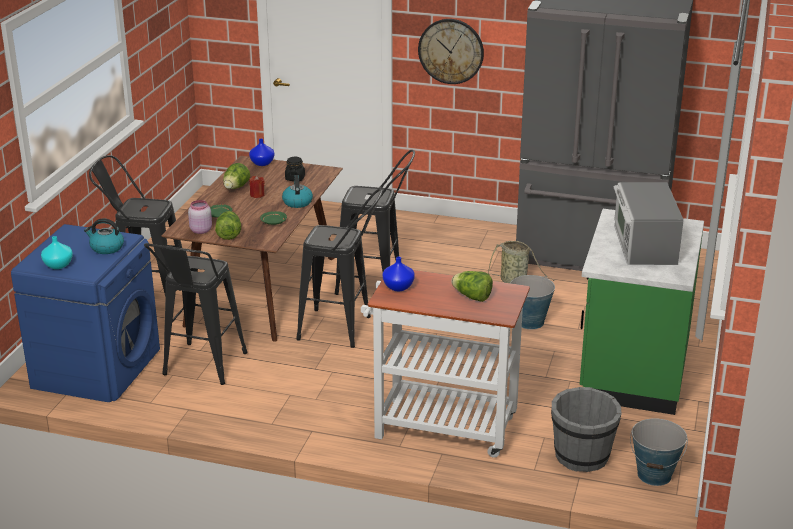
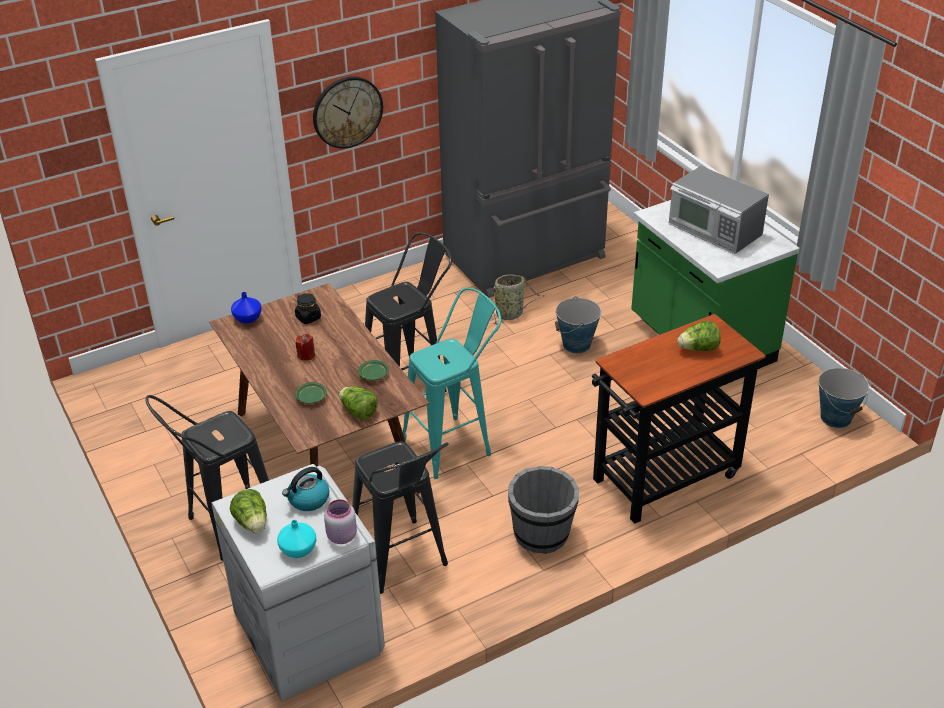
camera: 45 degrees left, 10 degrees up
(99, 367) = (310, 630): blue washing machine -> white washing machine
(200, 230) = (324, 424): pink jar -> pink jar (341, 536)
(236, 188) = (272, 359): lettuce -> lettuce (252, 523)
(297, 202) = (356, 342): kettle -> none
(342, 330) = (455, 444): black stool -> turquoise stool
(398, 287) = (635, 374): blue vase -> none
(443, 428) = (663, 479): white cart -> black cart
(582, 456) = (778, 435): grey bucket -> grey bucket (542, 534)

